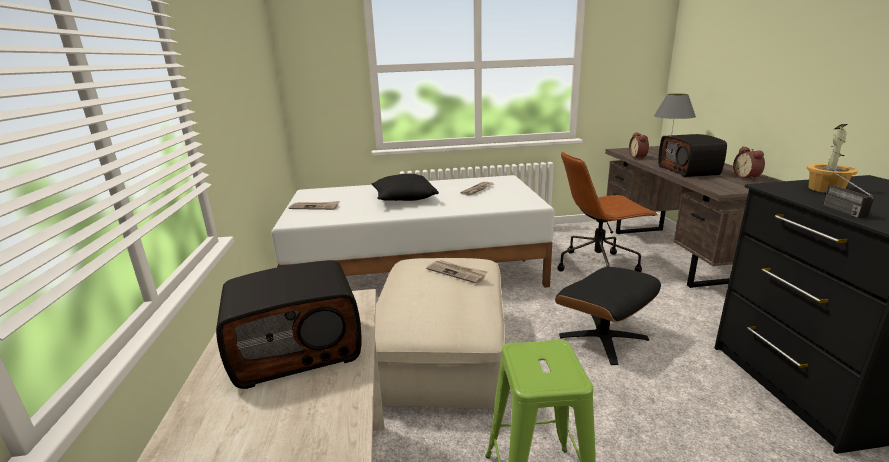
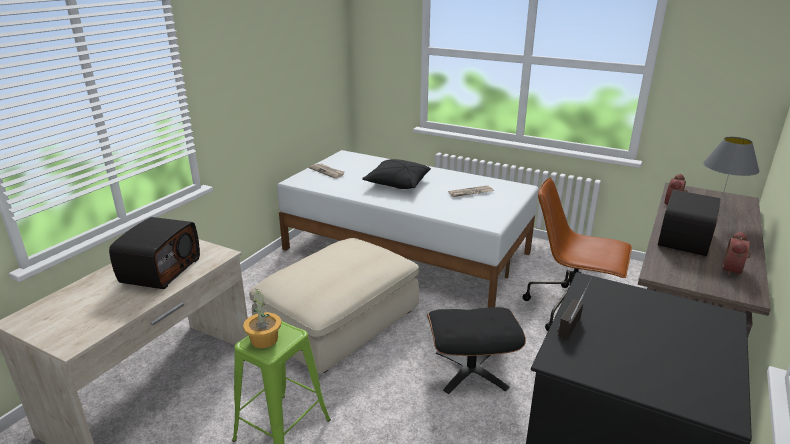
camera: 35 degrees right, 5 degrees up
(298, 349) = (160, 270): radio -> radio turned 90 degrees counterclockwise
(457, 272) = (360, 263): newspaper -> none
(826, 189) = (632, 306): potted plant -> potted plant (264, 340)

